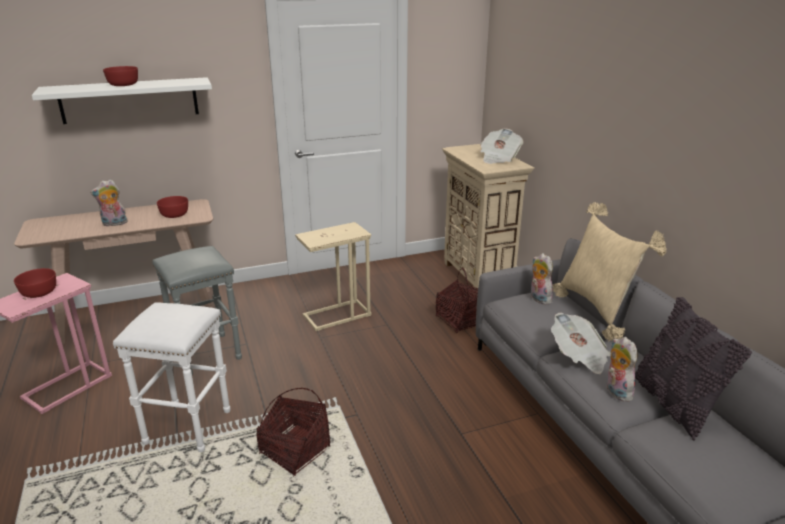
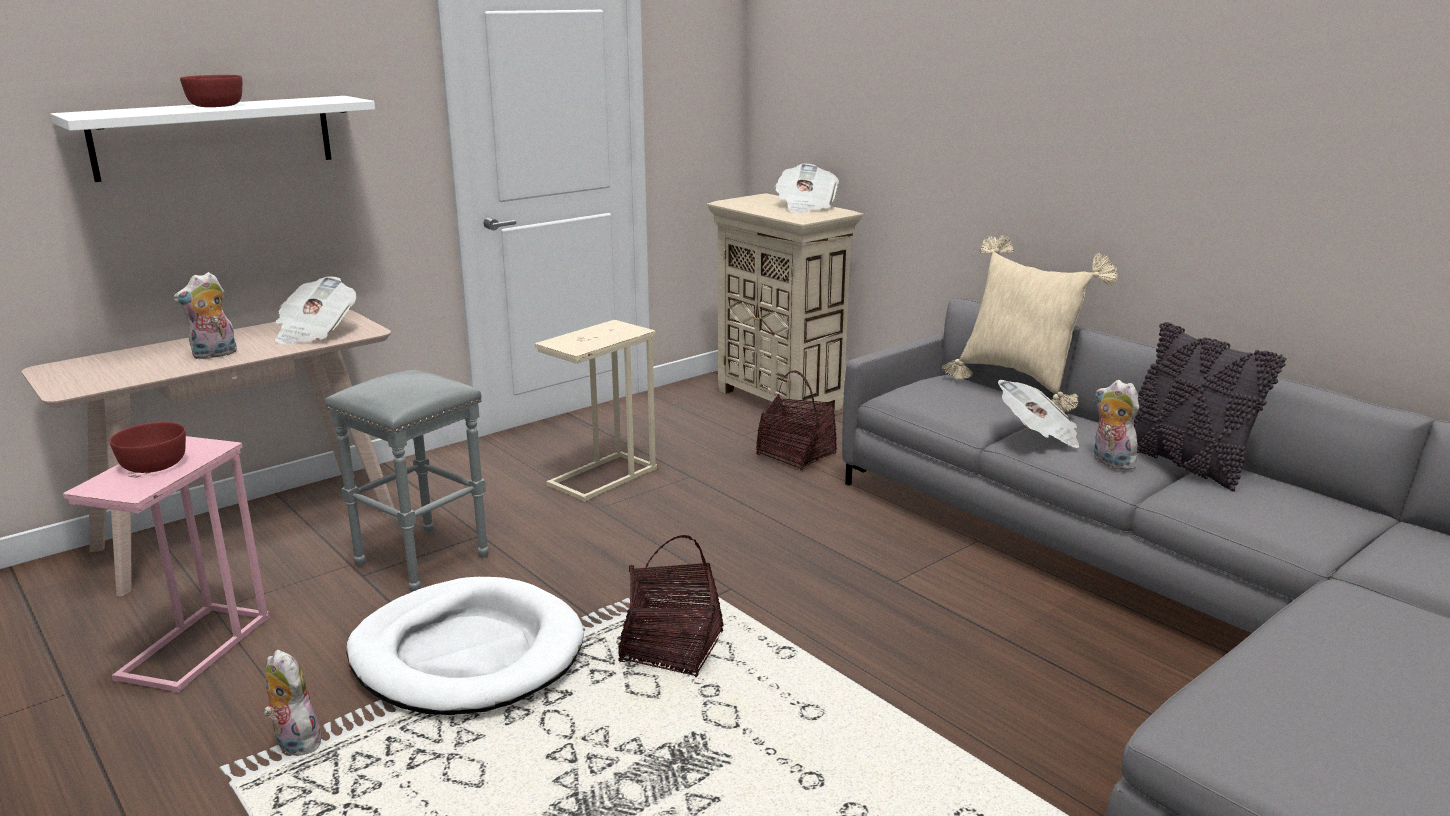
camera: 20 degrees left, 5 degrees down
(174, 215) = (315, 333): red bowl -> newspaper
(187, 425) = (467, 654): white stool -> white dog bed
(538, 298) = (934, 385): plush toy -> plush toy (294, 743)

